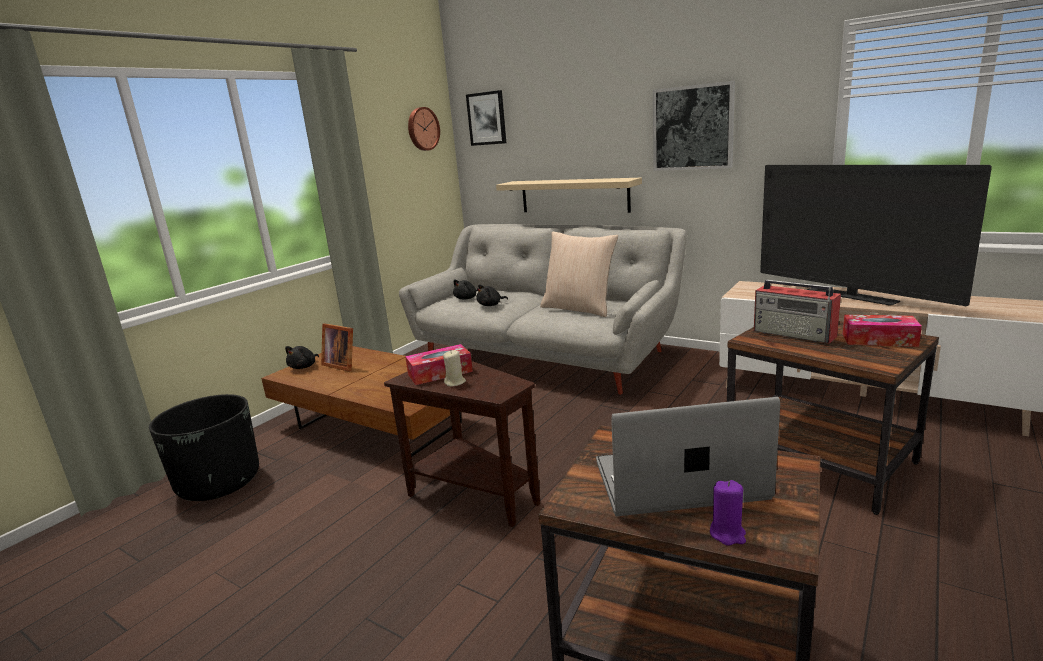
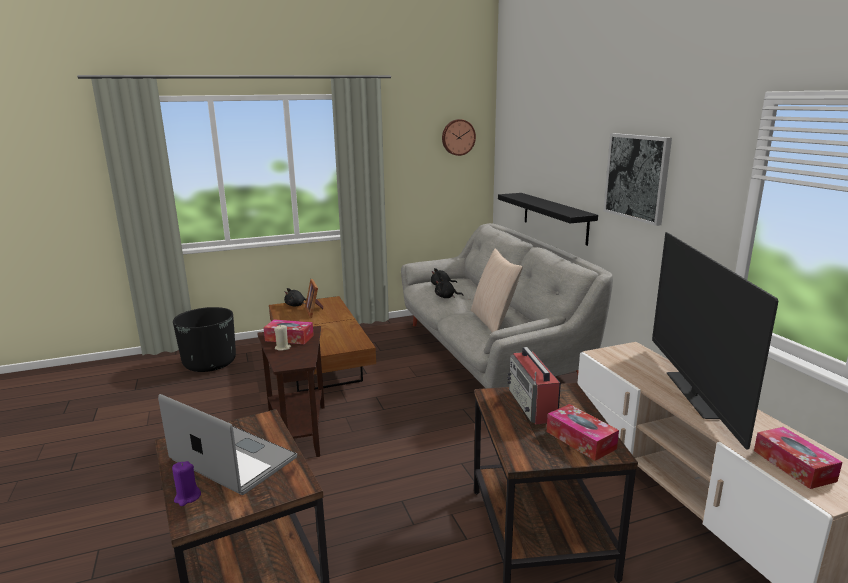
camera: 35 degrees right, 0 degrees up
(487, 118) = (512, 134): picture -> none
(574, 196) = (554, 217): beige shelf -> black shelf
(988, 309) = (793, 465): none -> tissue box

